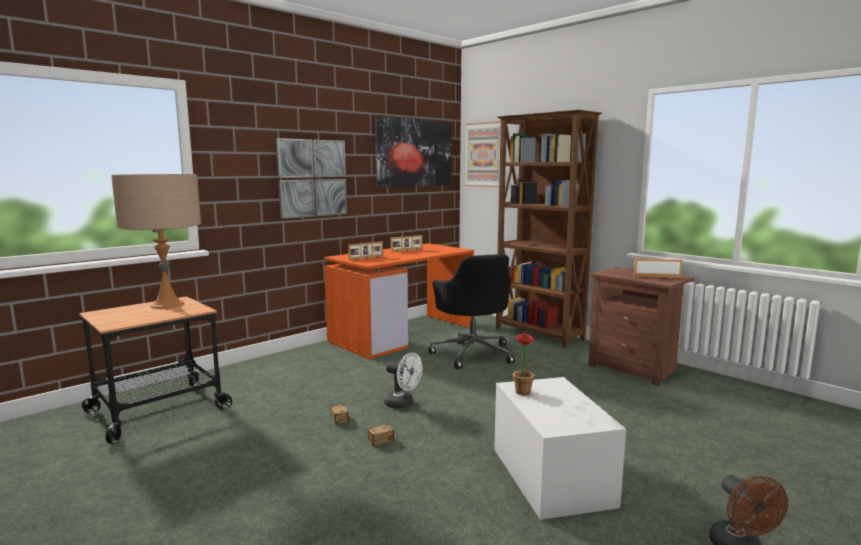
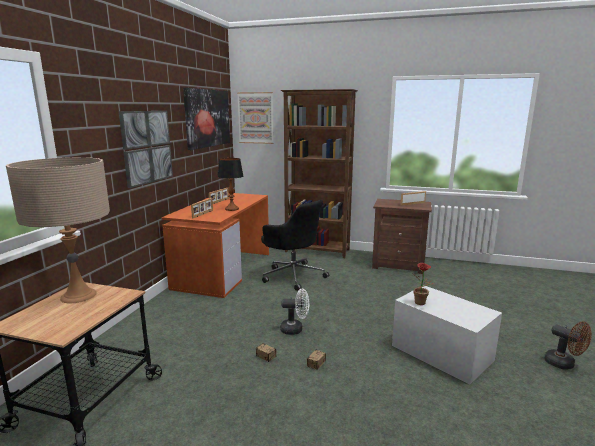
camera: 30 degrees left, 5 degrees up
(404, 257) = (231, 209): none -> table lamp

